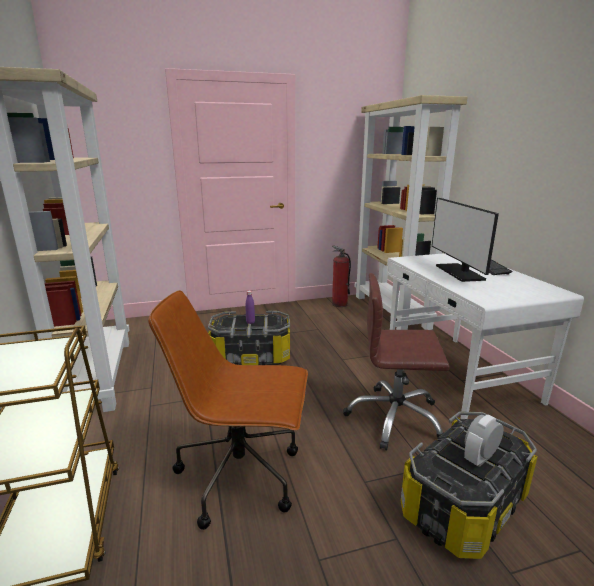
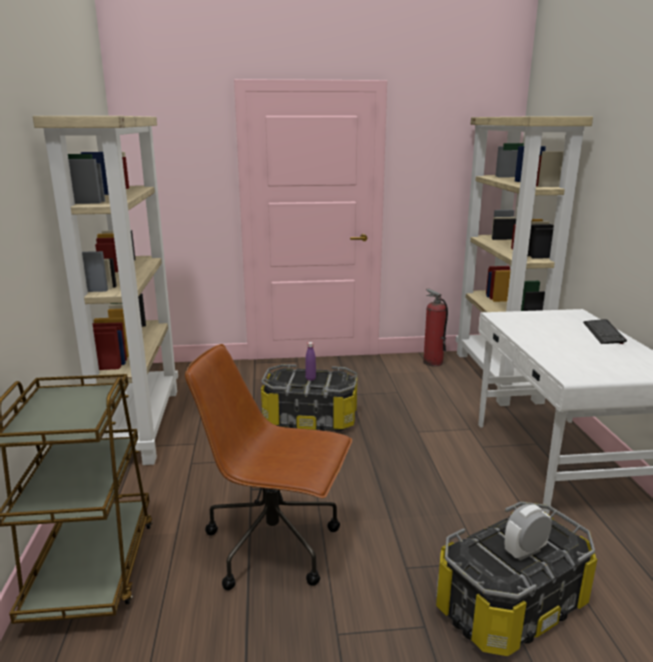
camera: 10 degrees right, 0 degrees up
(394, 418) = (461, 505): brown office chair -> none
(459, 272) = (559, 338): monitor -> none

